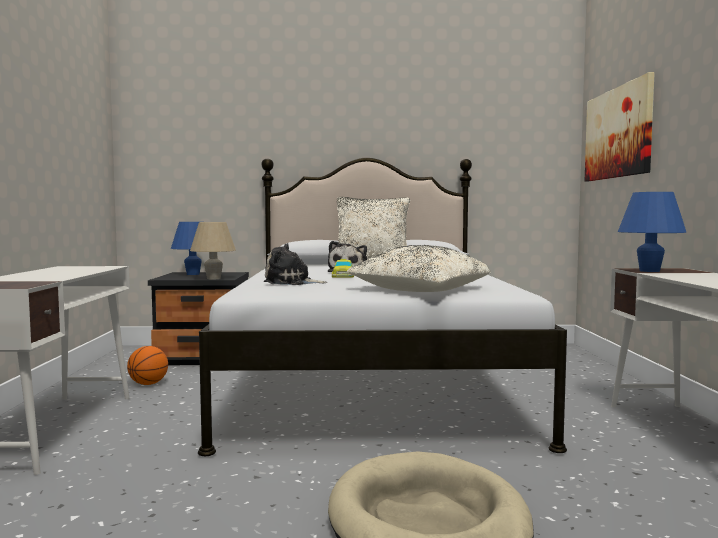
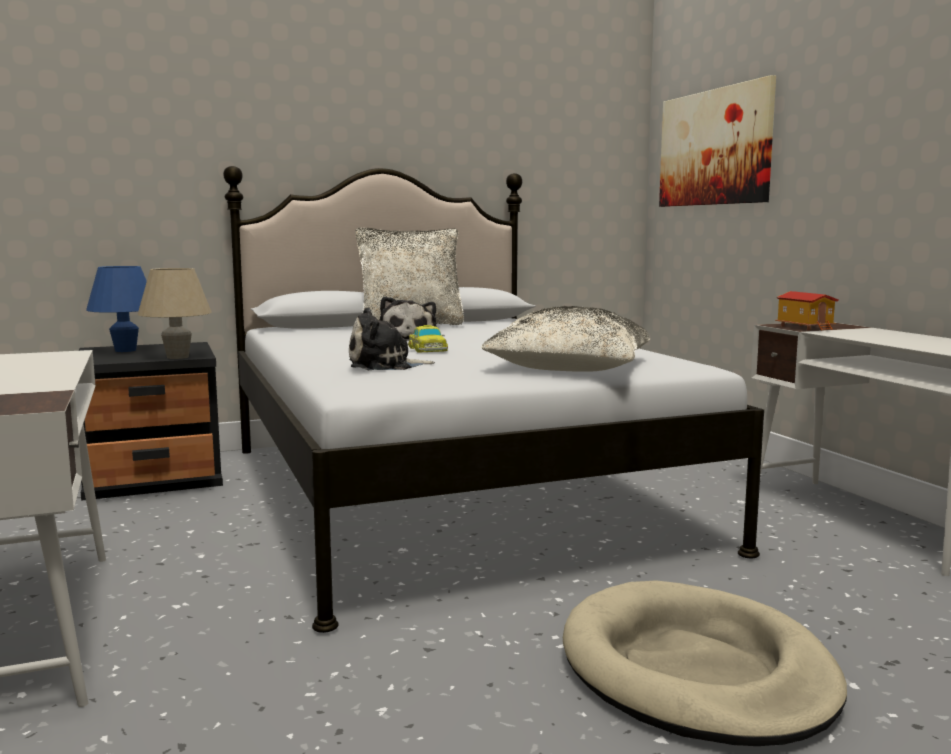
camera: 20 degrees left, 5 degrees up
(148, 384) = (112, 532): basketball -> none
(649, 271) = (805, 328): blue table lamp -> toy house

